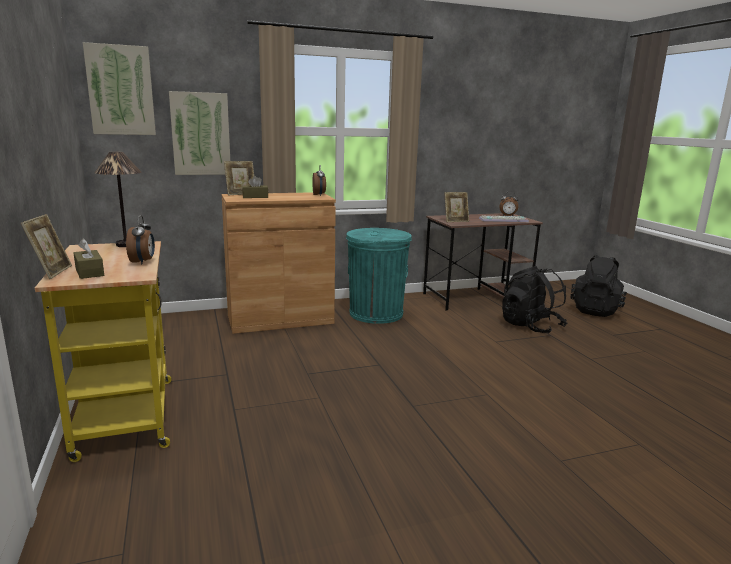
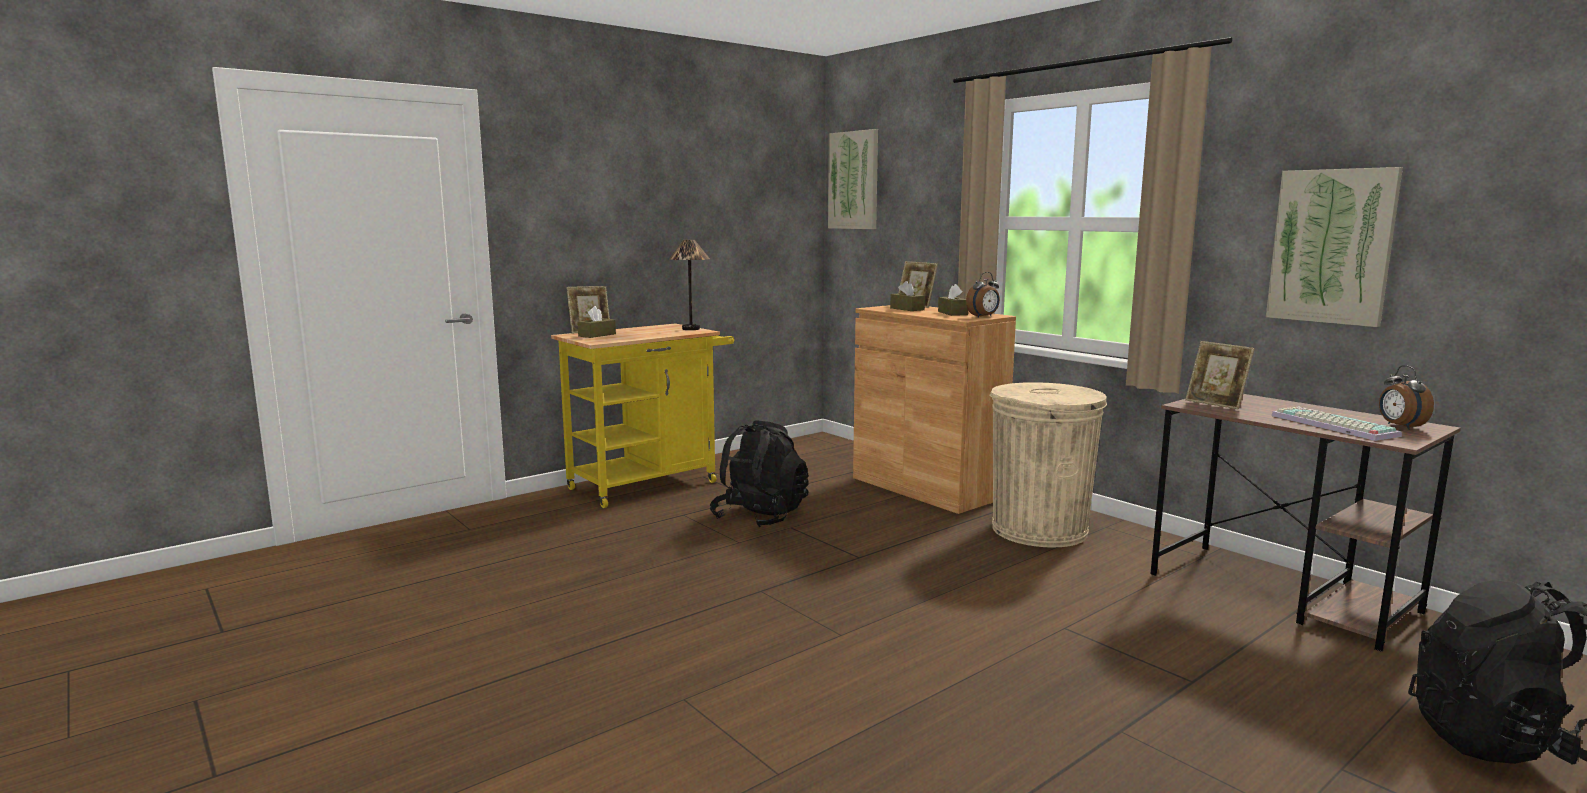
camera: 70 degrees right, 5 degrees down
(143, 262) = (639, 337): alarm clock -> none
(200, 134) = (913, 228): picture -> picture (1332, 246)
(293, 195) = (952, 313): none -> brown tissue box
(376, 313) = (1039, 530): turquoise trash can -> beige trash can
(530, 326) = (1208, 657): black backpack -> black backpack (760, 517)

